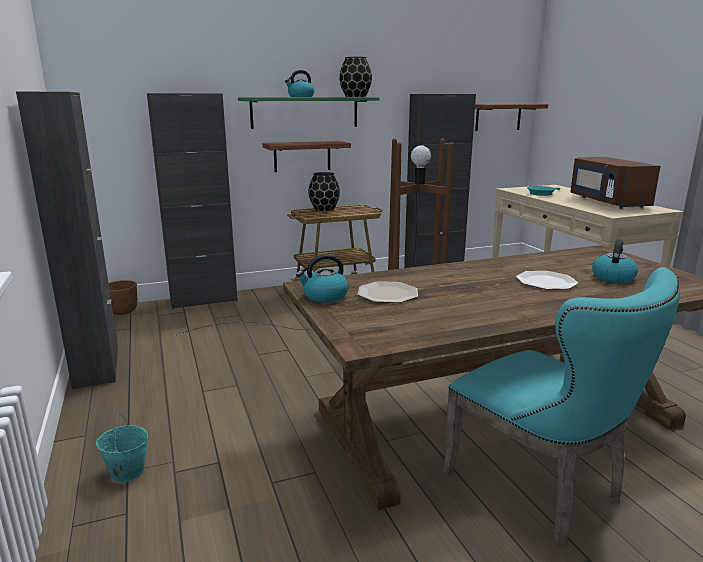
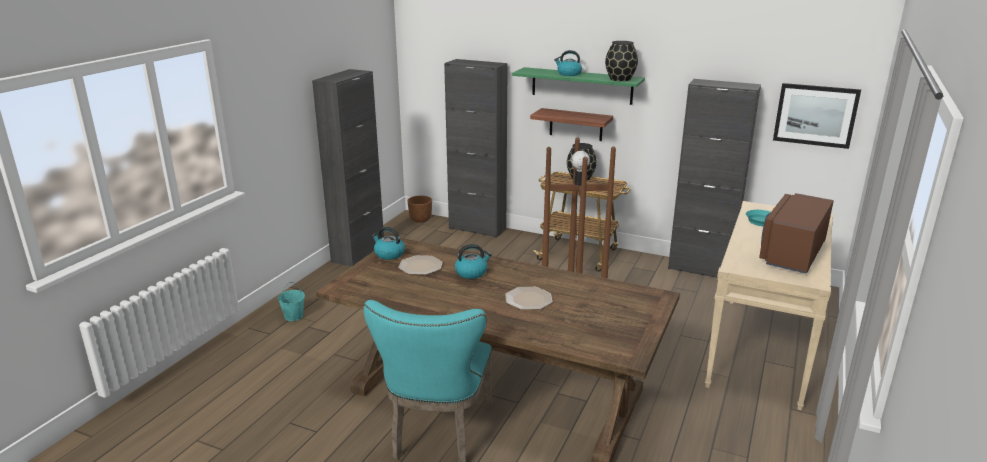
camera: 45 degrees right, 5 degrees up
(498, 117) = (815, 115): shelf -> picture
(613, 277) = (583, 317): kettle -> kettle (471, 272)

